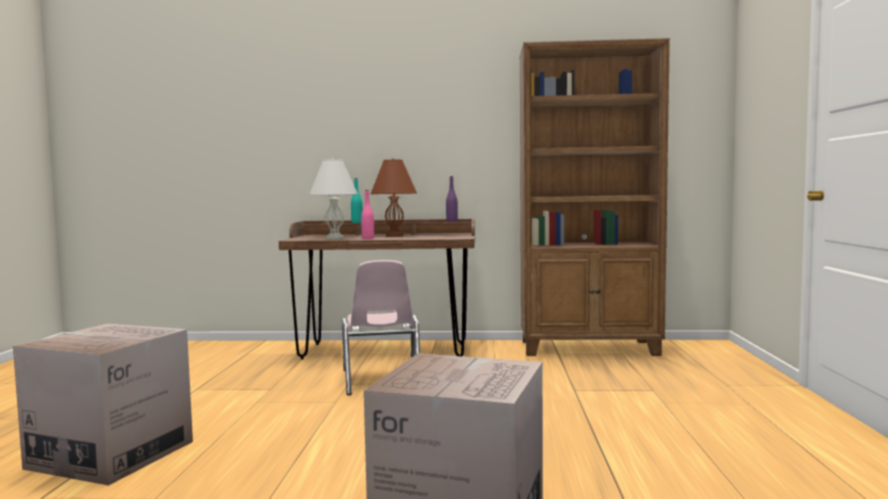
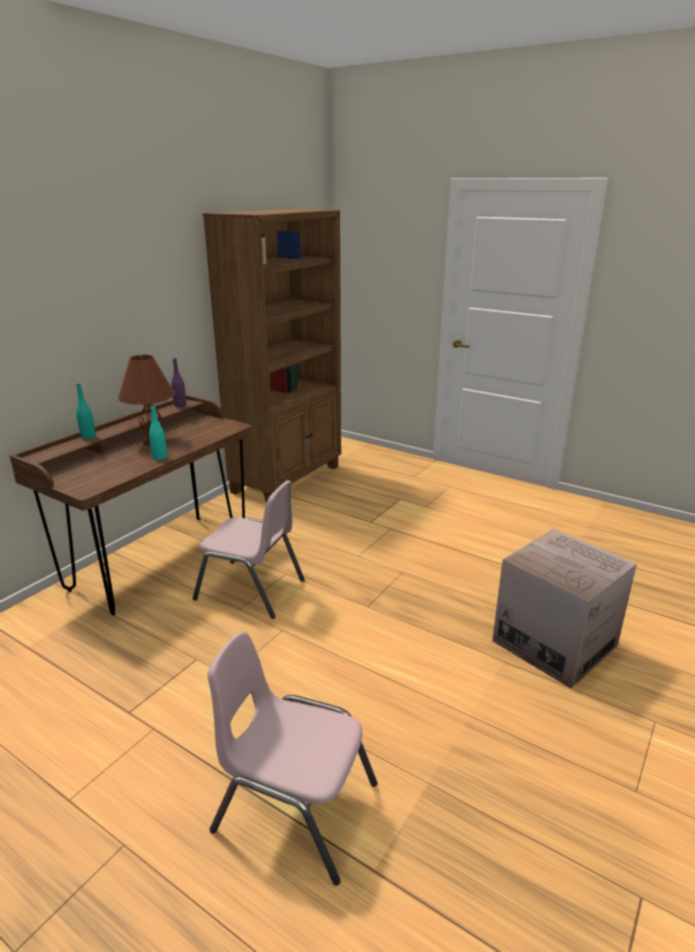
camera: 60 degrees left, 20 degrees up
(111, 454) = (295, 807): cardboard box -> pink chair
(335, 238) = (120, 469): white table lamp -> none
(368, 238) = (160, 457): pink bottle -> turquoise bottle

